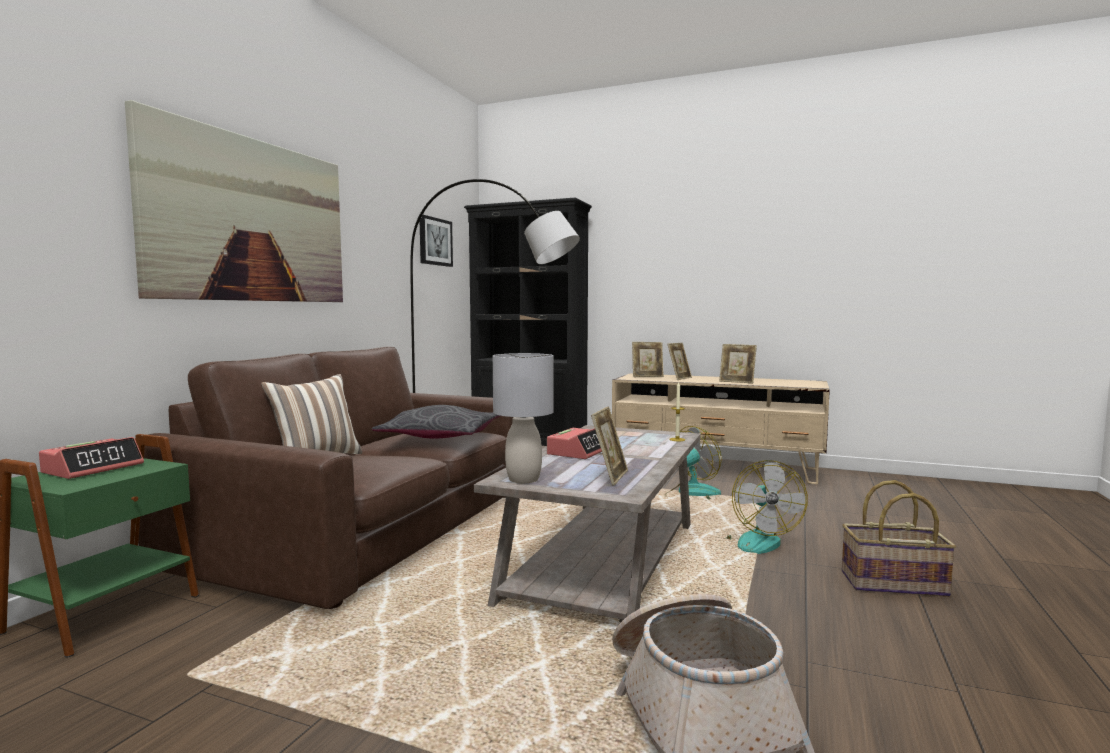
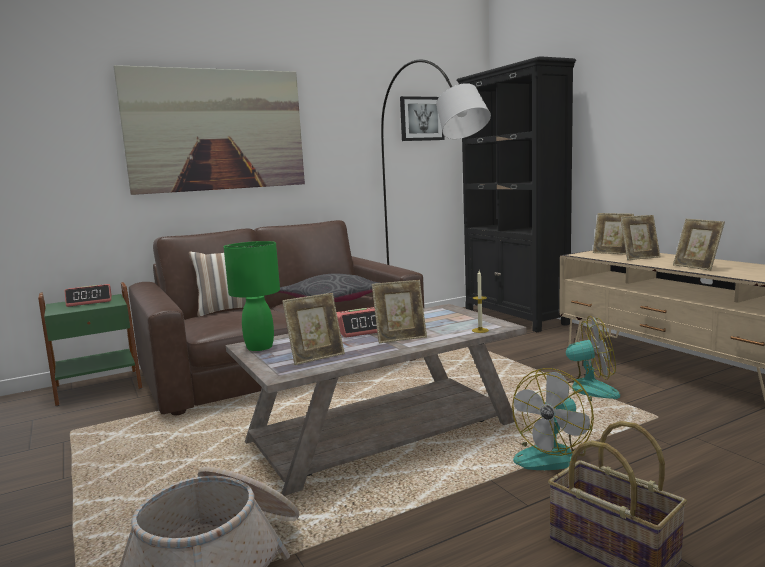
camera: 40 degrees right, 5 degrees up
(523, 479) = (259, 347): grey table lamp -> green table lamp
(633, 453) = (400, 338): none -> picture frame

